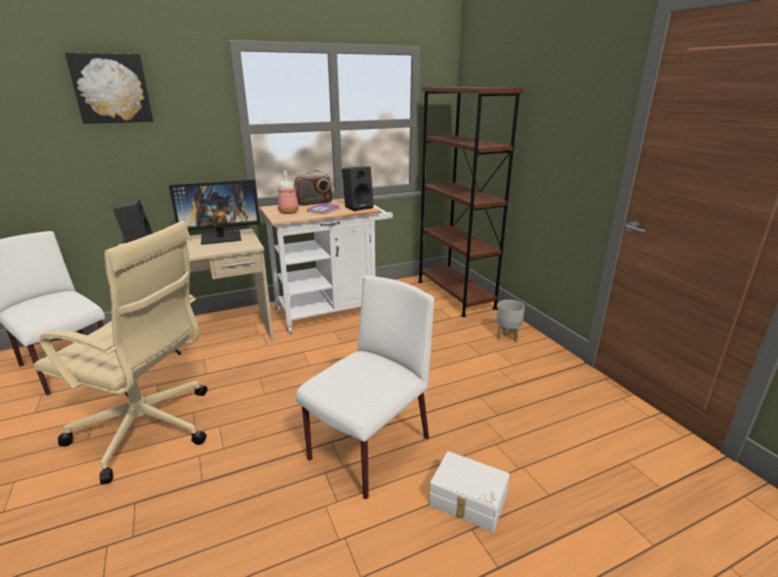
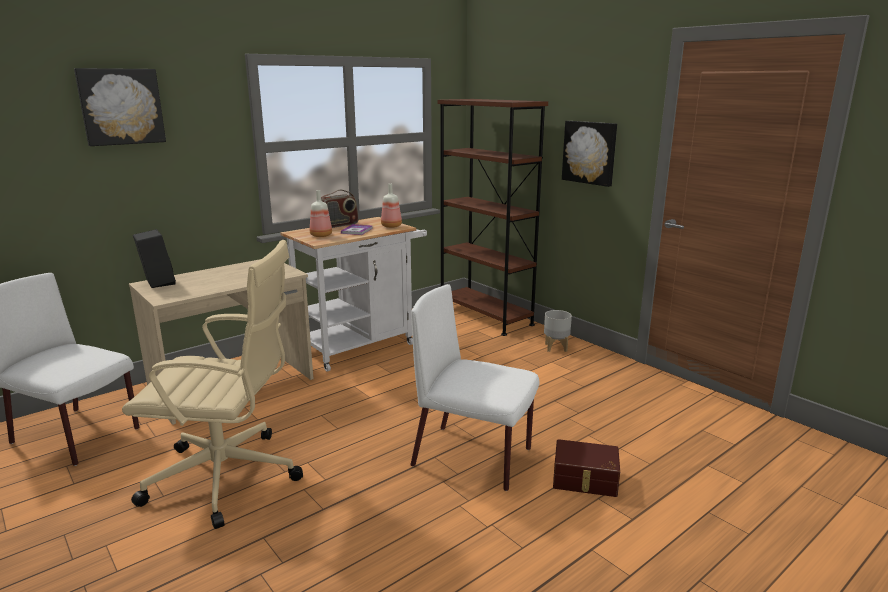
camera: 15 degrees left, 5 degrees down
(221, 237) = (248, 268): monitor -> none
(358, 207) = (391, 226): black speaker -> bottle
(368, 450) = (474, 457): white chair -> white chair turned 90 degrees counterclockwise
(467, 501) = (585, 480): white storage box -> brown storage box
(559, 143) = (590, 152): none -> picture

